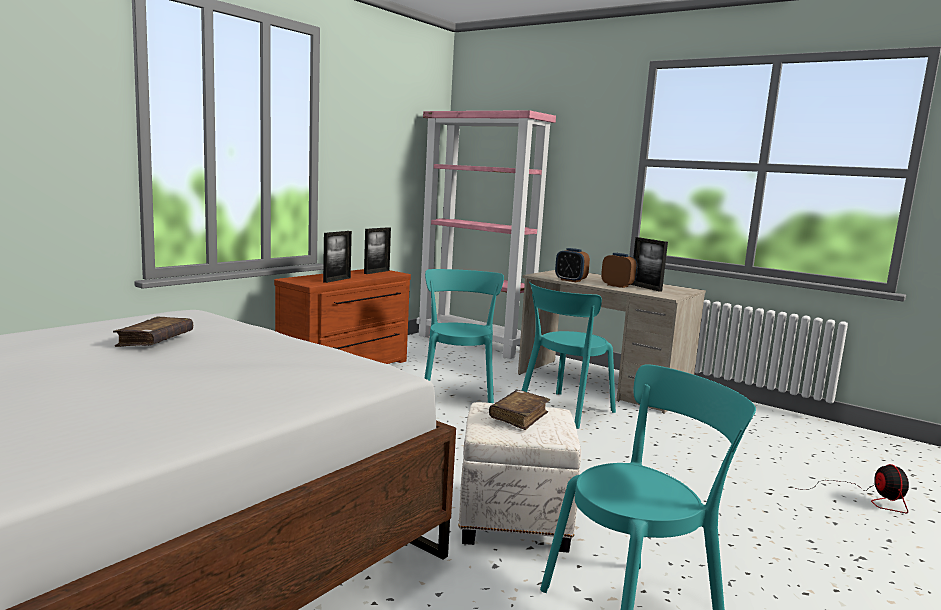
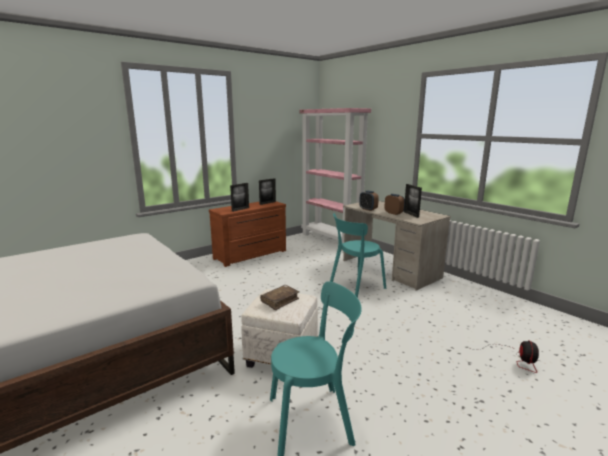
camera: 15 degrees right, 5 degrees up
(155, 341) = (103, 255): brown book -> none
(457, 395) = (300, 273): turquoise chair -> none

